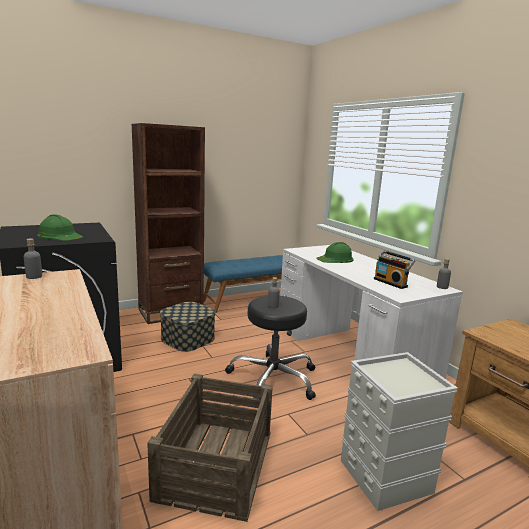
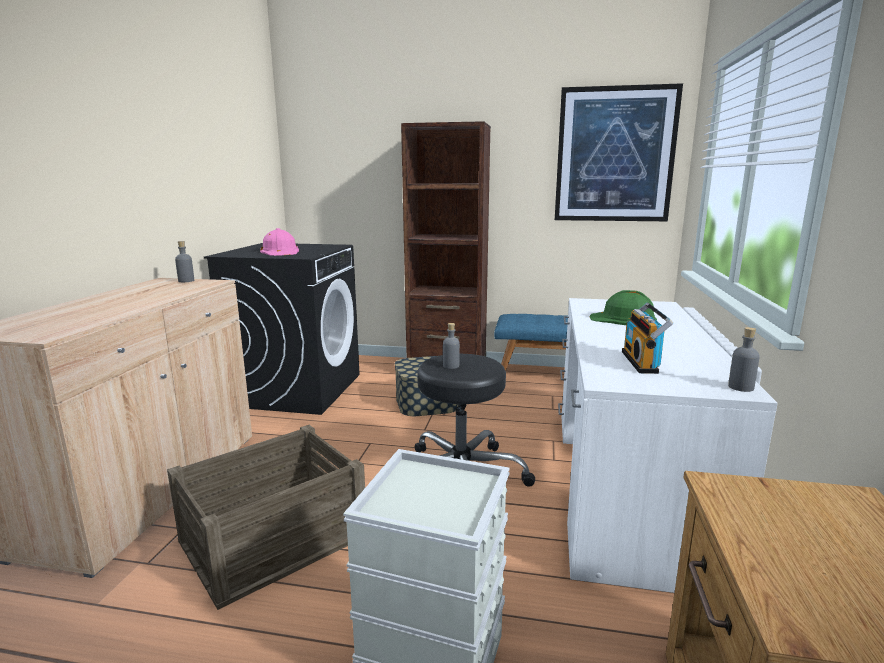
camera: 40 degrees right, 0 degrees up
(60, 235) = (280, 251): green hard hat -> pink hard hat
(266, 152) = (615, 155): none -> picture

